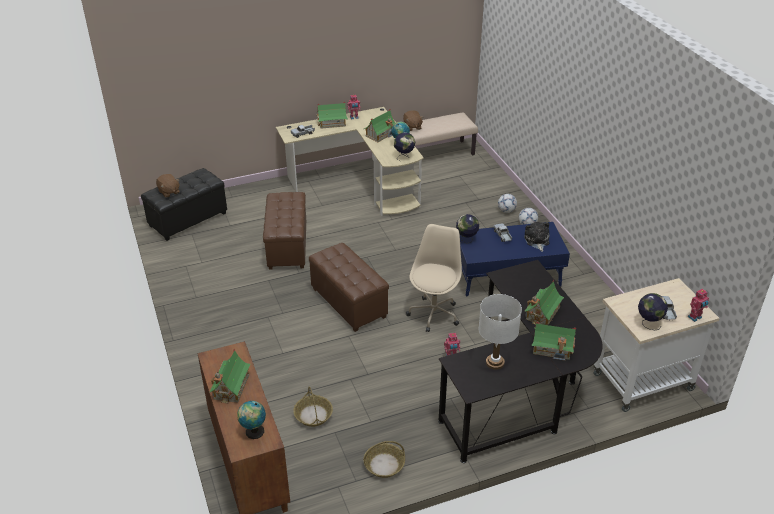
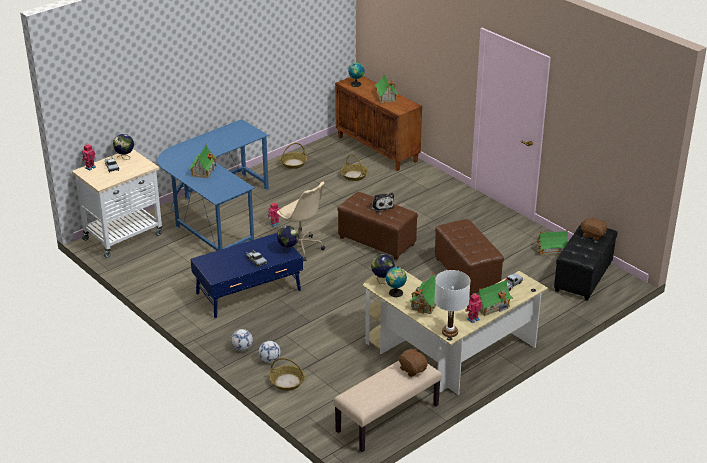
camera: 160 degrees right, 5 degrees down
(434, 314) = (301, 249): beige office chair -> beige office chair turned 45 degrees counterclockwise
(495, 363) = (230, 139): white table lamp -> white table lamp (449, 332)
(498, 192) = (287, 382): none -> basket
(520, 393) = (215, 213): black desk -> blue desk
(536, 241) = (223, 263): plush toy -> plush toy (381, 206)
(552, 348) = (192, 152): toy house -> toy house (551, 250)

